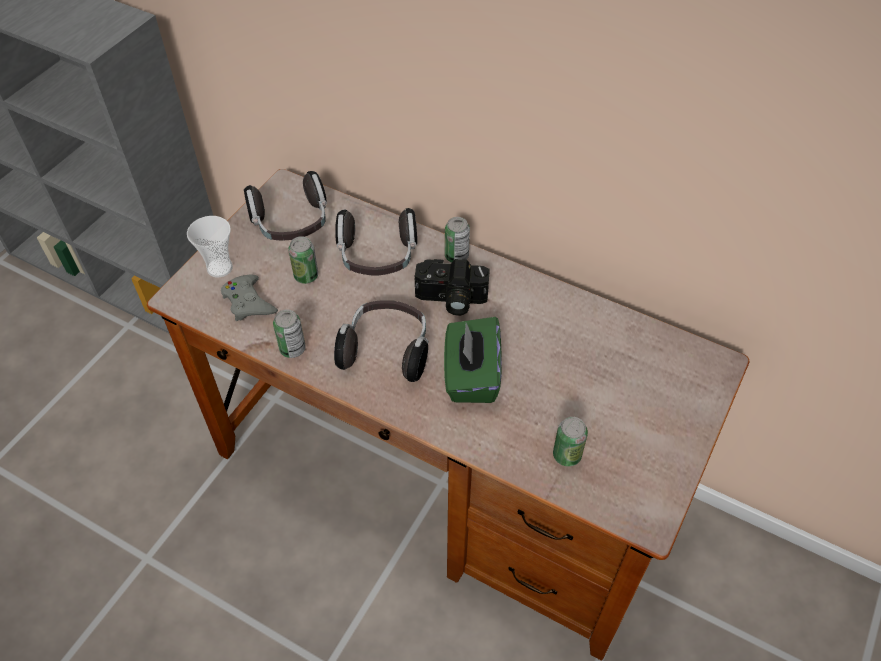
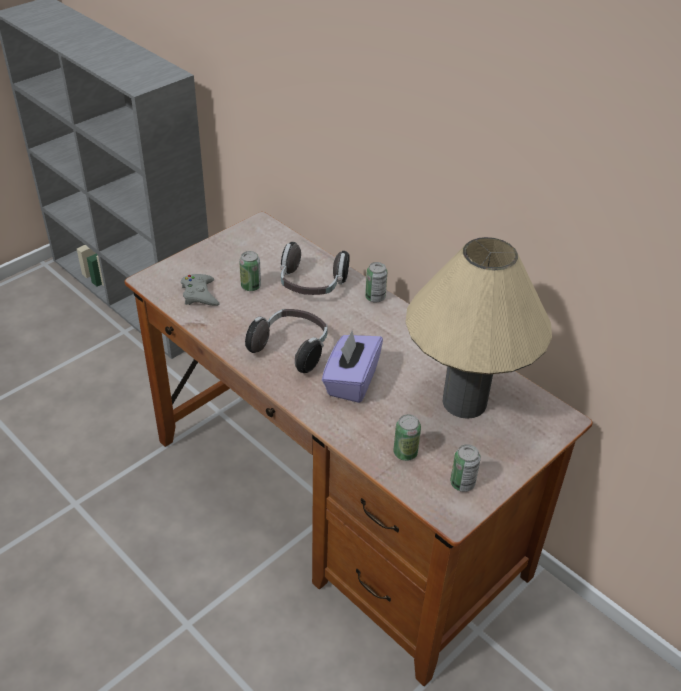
camera: 15 degrees right, 10 degrees down
(219, 268) = (188, 267): cup -> none
(291, 224) = (254, 250): headphones -> none
(292, 349) = (220, 332): can -> can (462, 483)
(450, 300) = (357, 326): camera -> none
(471, 376) = (351, 381): green tissue box -> purple tissue box
(606, 370) = (464, 402): none -> beige table lamp

